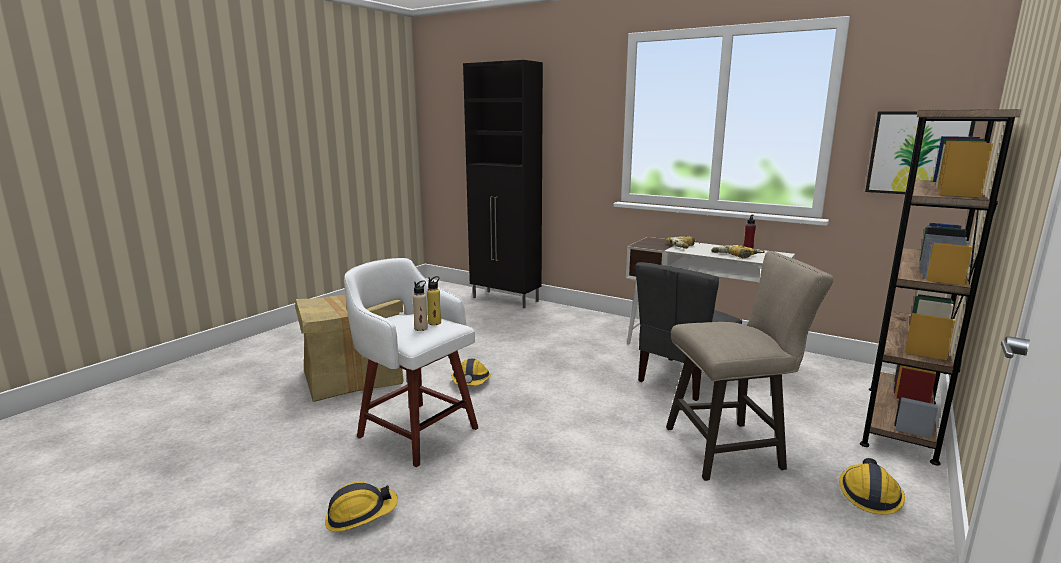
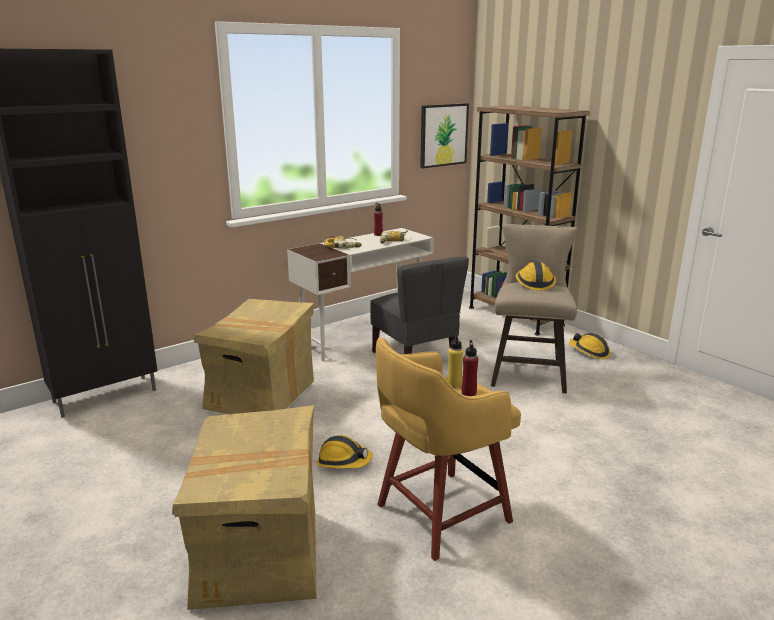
camera: 70 degrees left, 5 degrees up
(360, 514) = (587, 566): hard hat -> hard hat (534, 283)
(416, 431) = (439, 514): white stool -> yellow stool
(421, 328) = (469, 393): beige bottle -> red bottle
(545, 336) = (261, 395): none -> cardboard box

